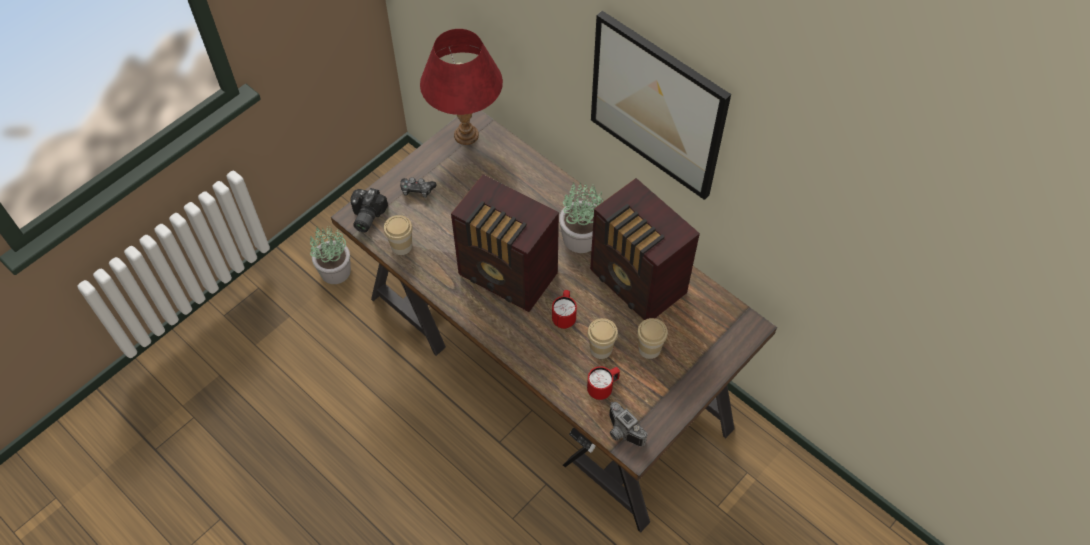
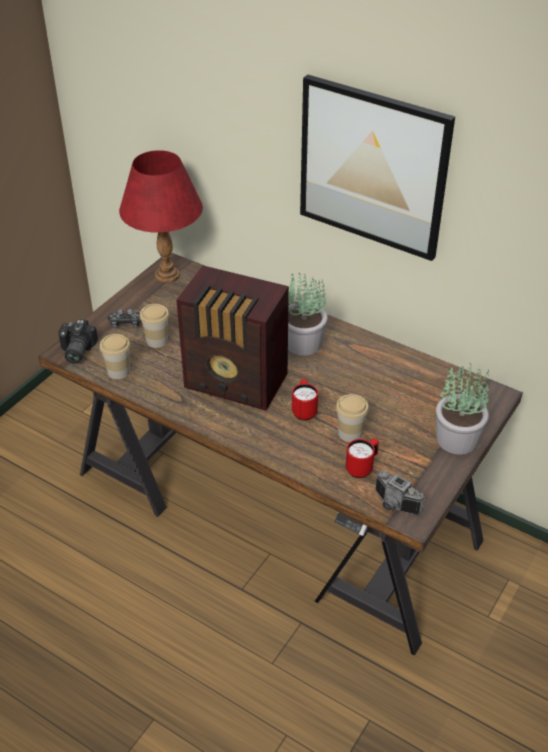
camera: 10 degrees left, 15 degrees down
(336, 270) = (38, 454): potted plant -> potted plant (457, 438)
(638, 284) = (372, 374): radio -> none
(649, 349) = (400, 426): cup -> cup (157, 340)

